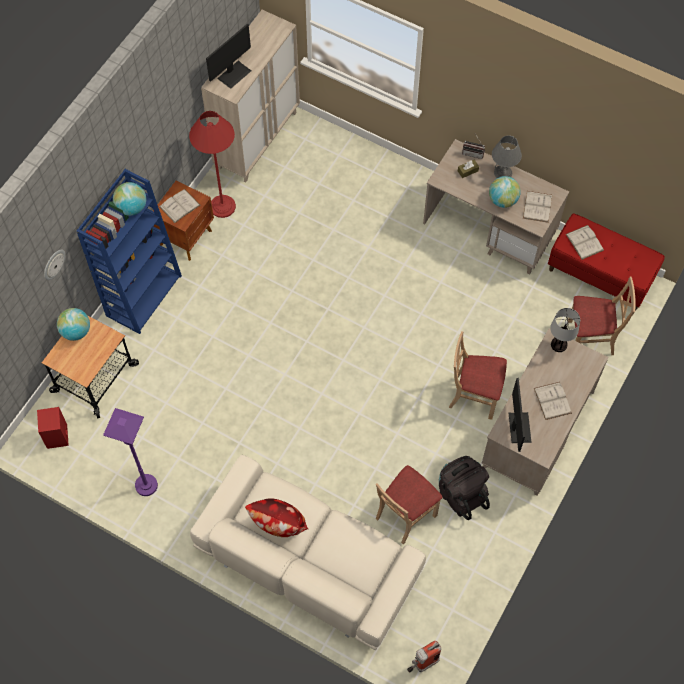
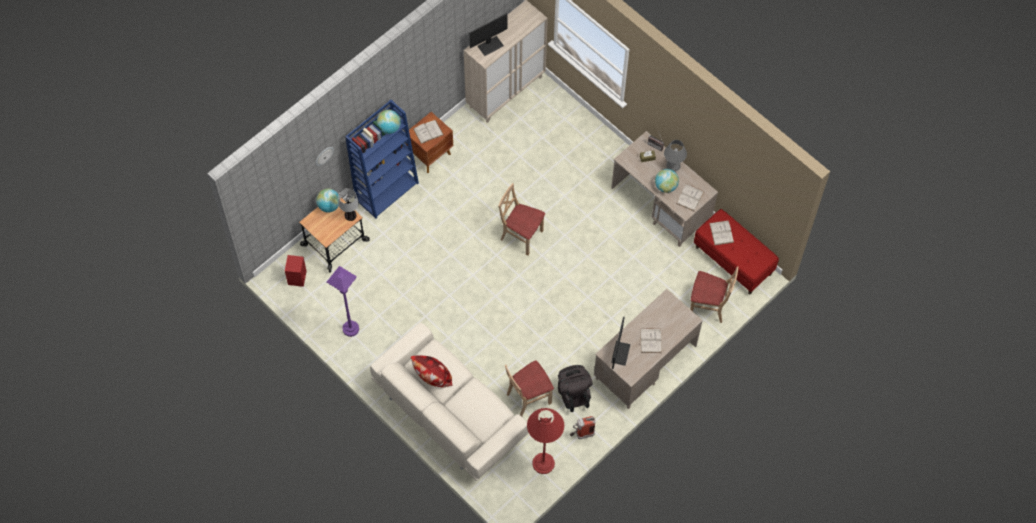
camera: 15 degrees right, 0 degrees up
(222, 206) = (464, 137): red floor lamp -> red floor lamp (543, 463)
(422, 664) = (507, 501): fire extinguisher -> fire extinguisher (581, 435)
(474, 395) = (606, 326): beige chair -> beige chair (521, 236)
(559, 345) = (669, 302): table lamp -> table lamp (350, 215)

